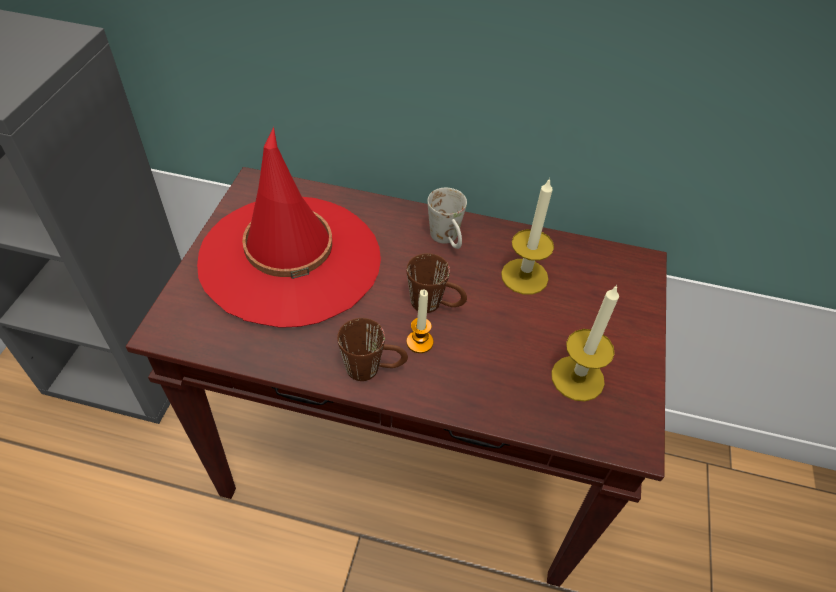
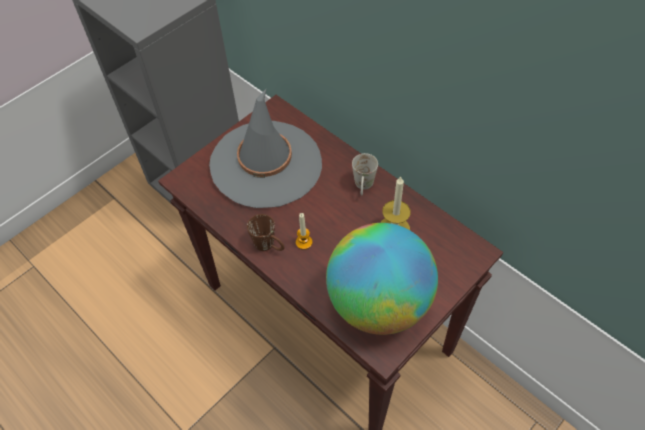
camera: 35 degrees right, 5 degrees up
(291, 259) = (266, 164): red hat -> grey hat
(435, 304) = (328, 224): brown mug -> none
(577, 378) = (378, 303): candle -> globe

